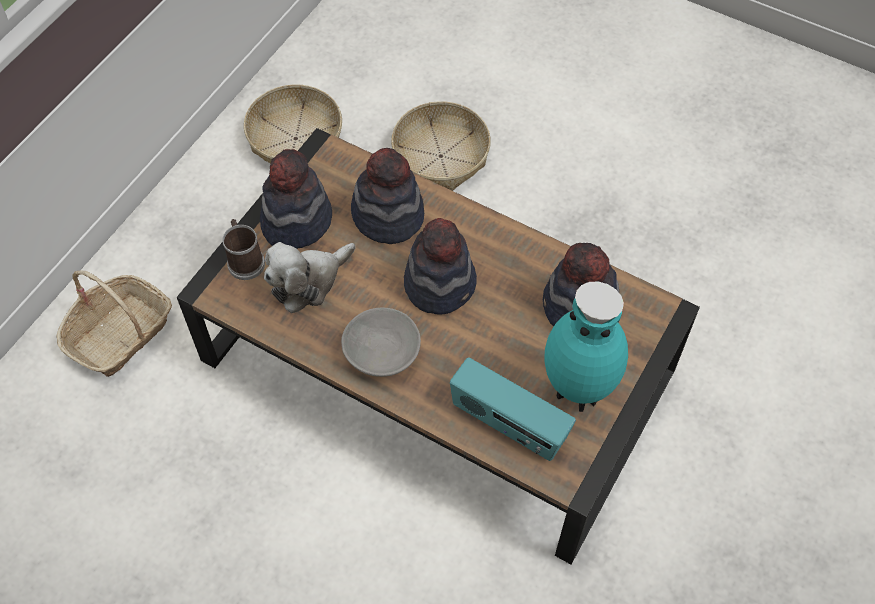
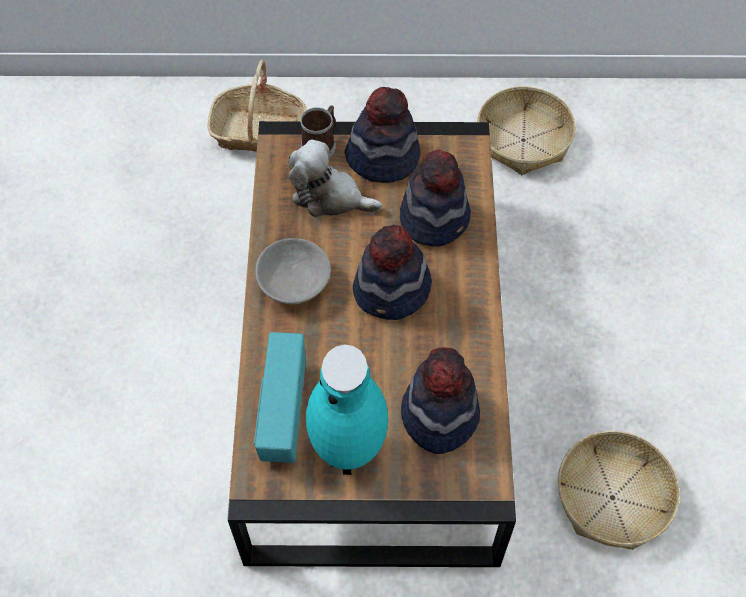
camera: 60 degrees right, 0 degrees up
(441, 156) = (591, 254): basket -> basket (613, 498)

